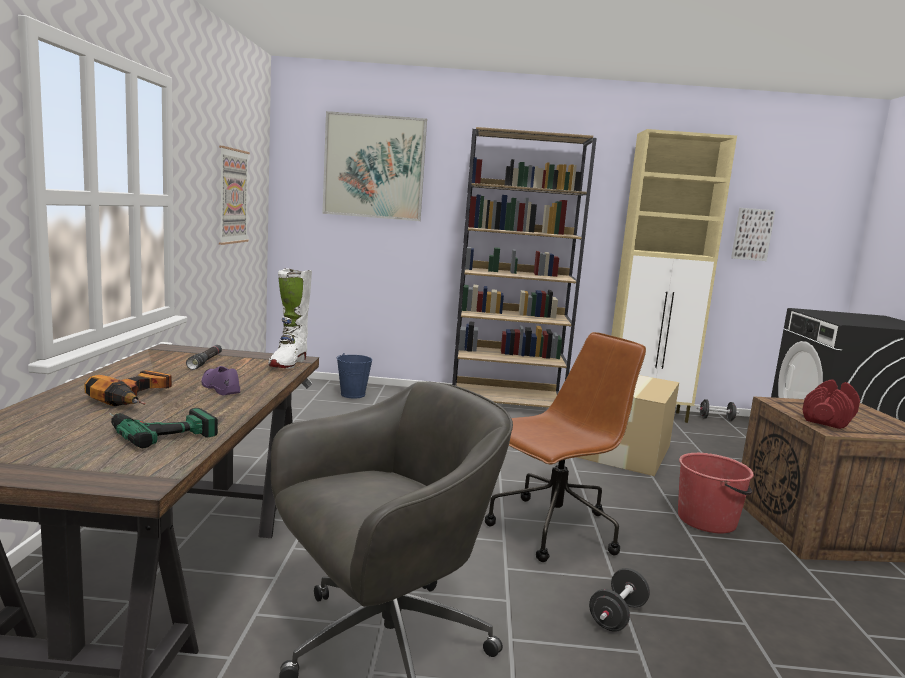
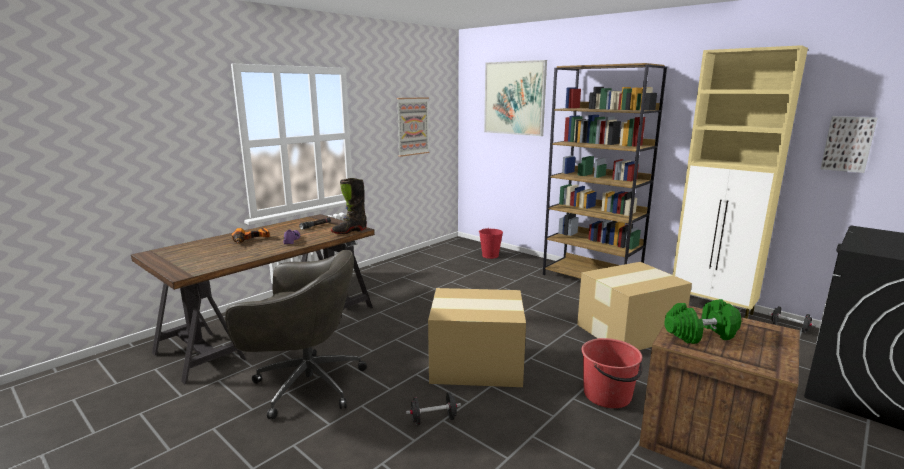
camera: 40 degrees right, 5 degrees up
(158, 430) = (228, 255): power drill -> none
(288, 363) = (349, 231): white boot -> black boot
(353, 394) = (490, 255): blue bucket -> red bucket
(552, 530) = (477, 364): brown office chair -> cardboard box
(828, 419) = (700, 334): red dumbbell -> green dumbbell

